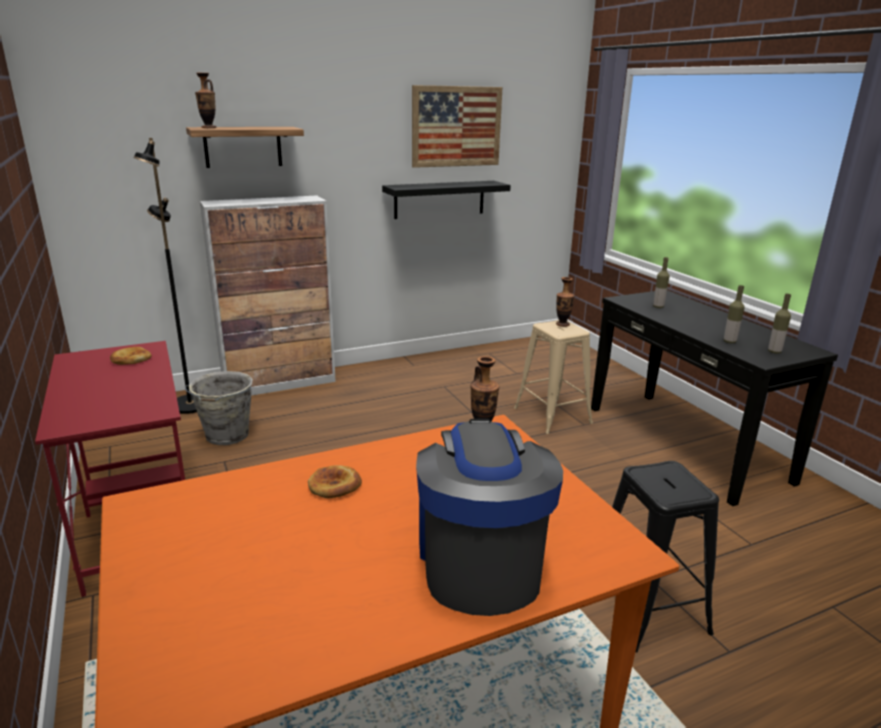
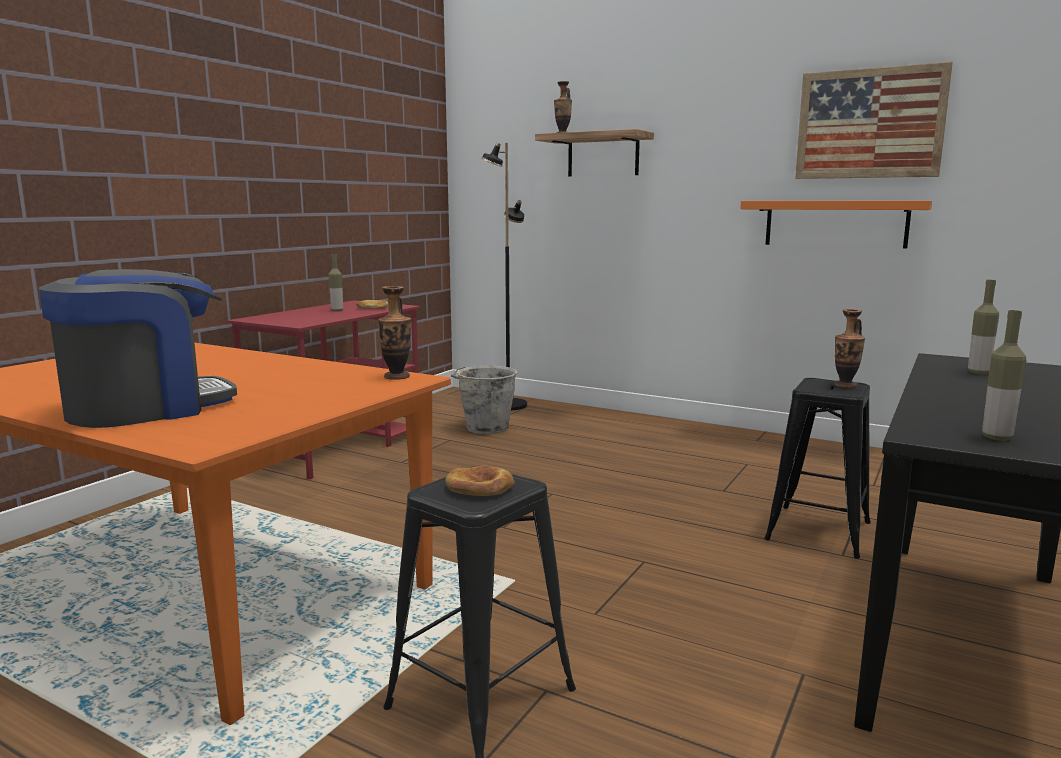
camera: 55 degrees right, 10 degrees down
(280, 383) = (599, 414): cabinet -> none
(334, 485) = (235, 365): bread -> bread (480, 487)
(439, 199) = (835, 223): black shelf -> orange shelf
(552, 415) = (818, 531): beige stool -> black stool
(729, 341) = (951, 413): bottle -> bottle (337, 311)

